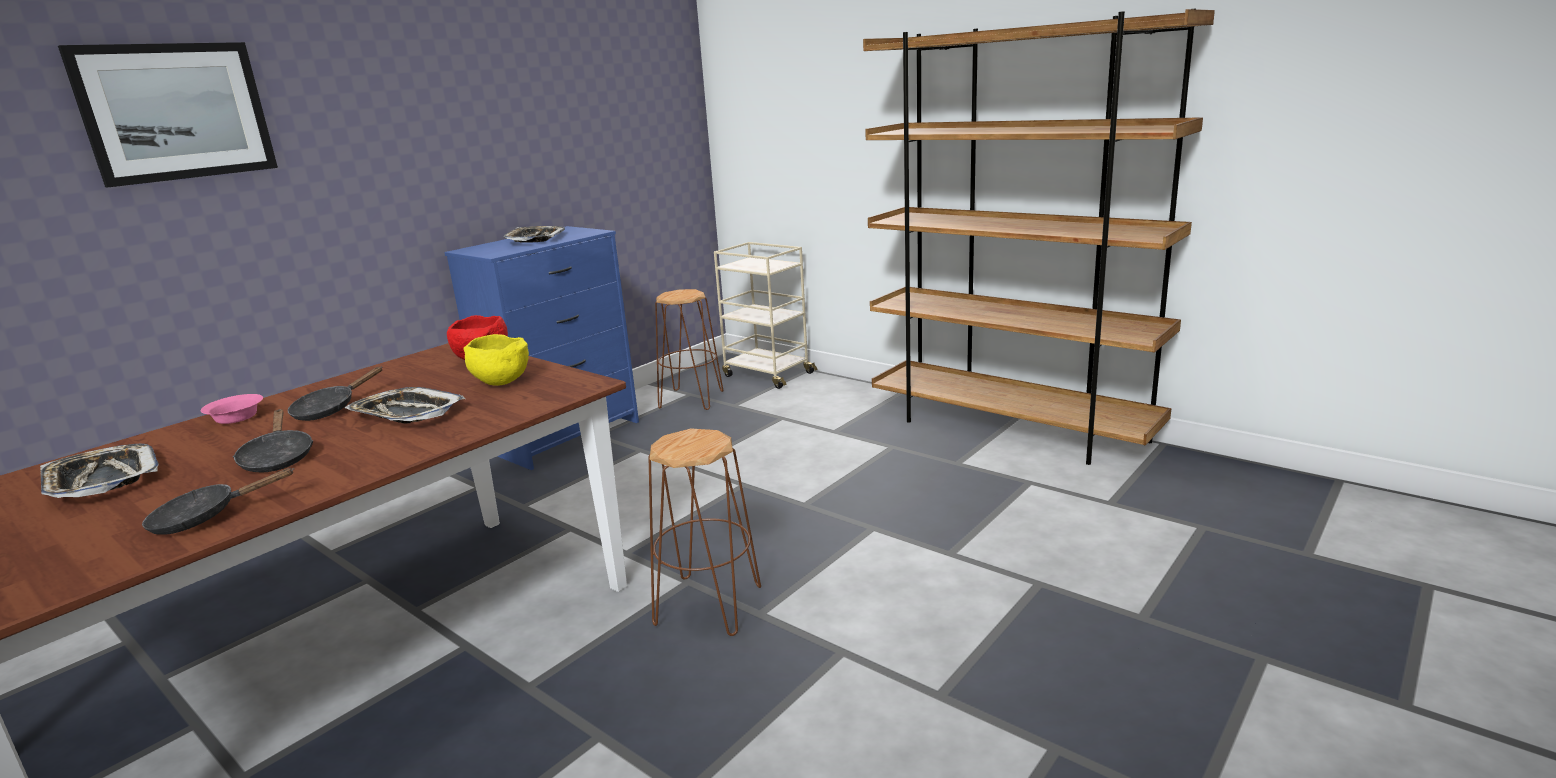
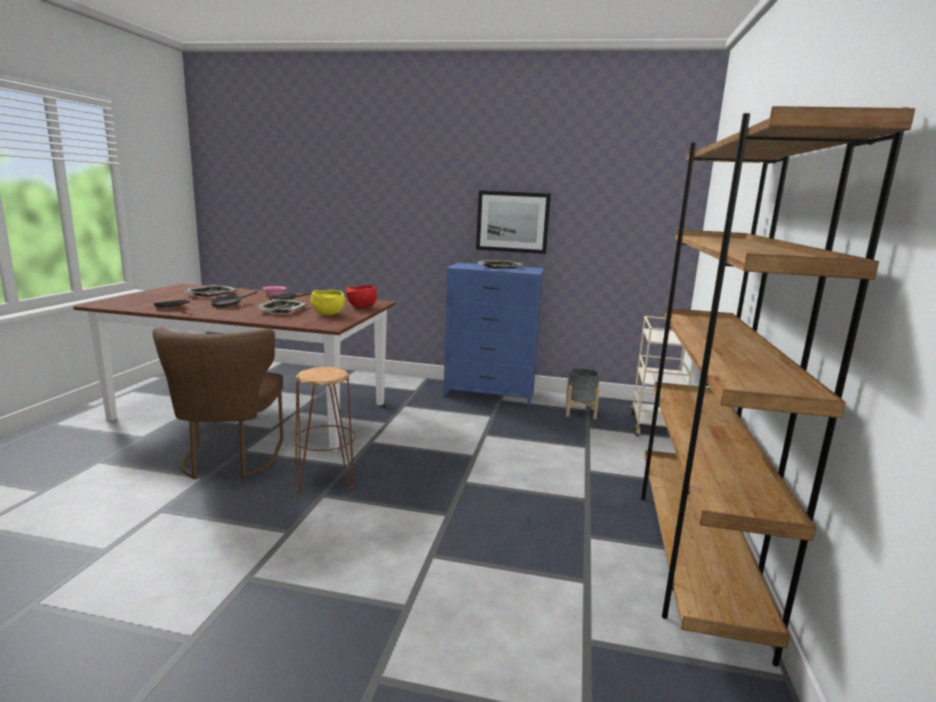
camera: 60 degrees right, 5 degrees down
(176, 112) = (354, 170): picture -> picture (512, 222)
(553, 704) = (229, 460): none -> brown chair
(691, 399) = (580, 412): brown stool -> grey planter

